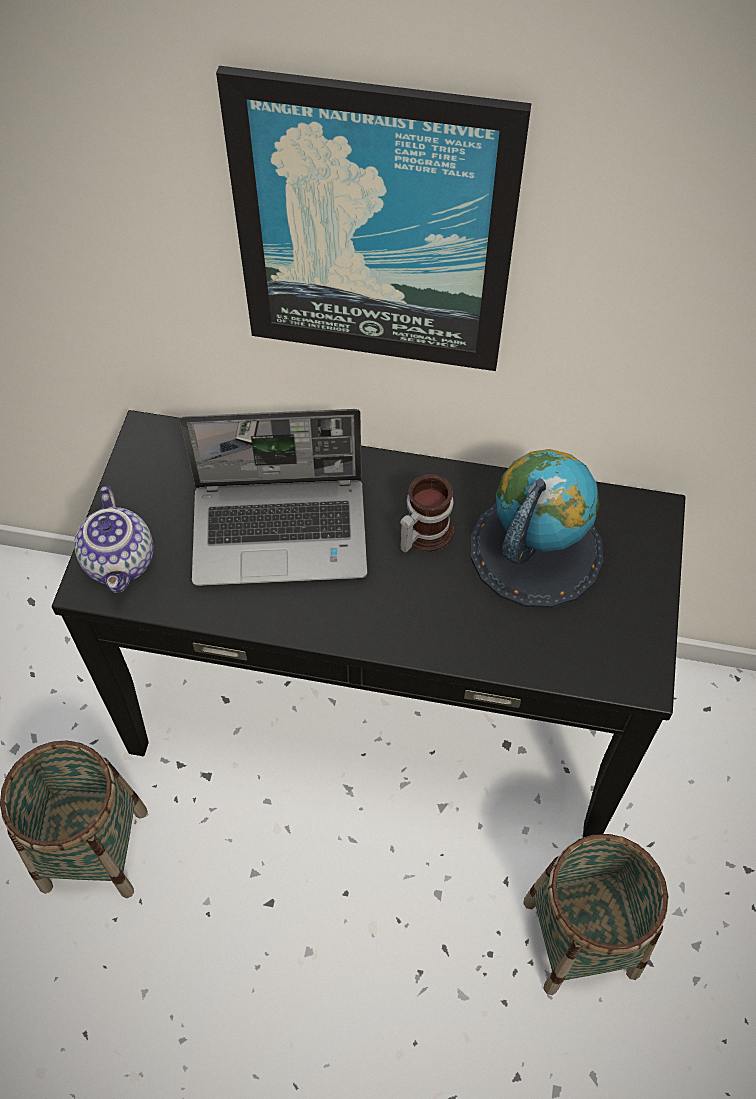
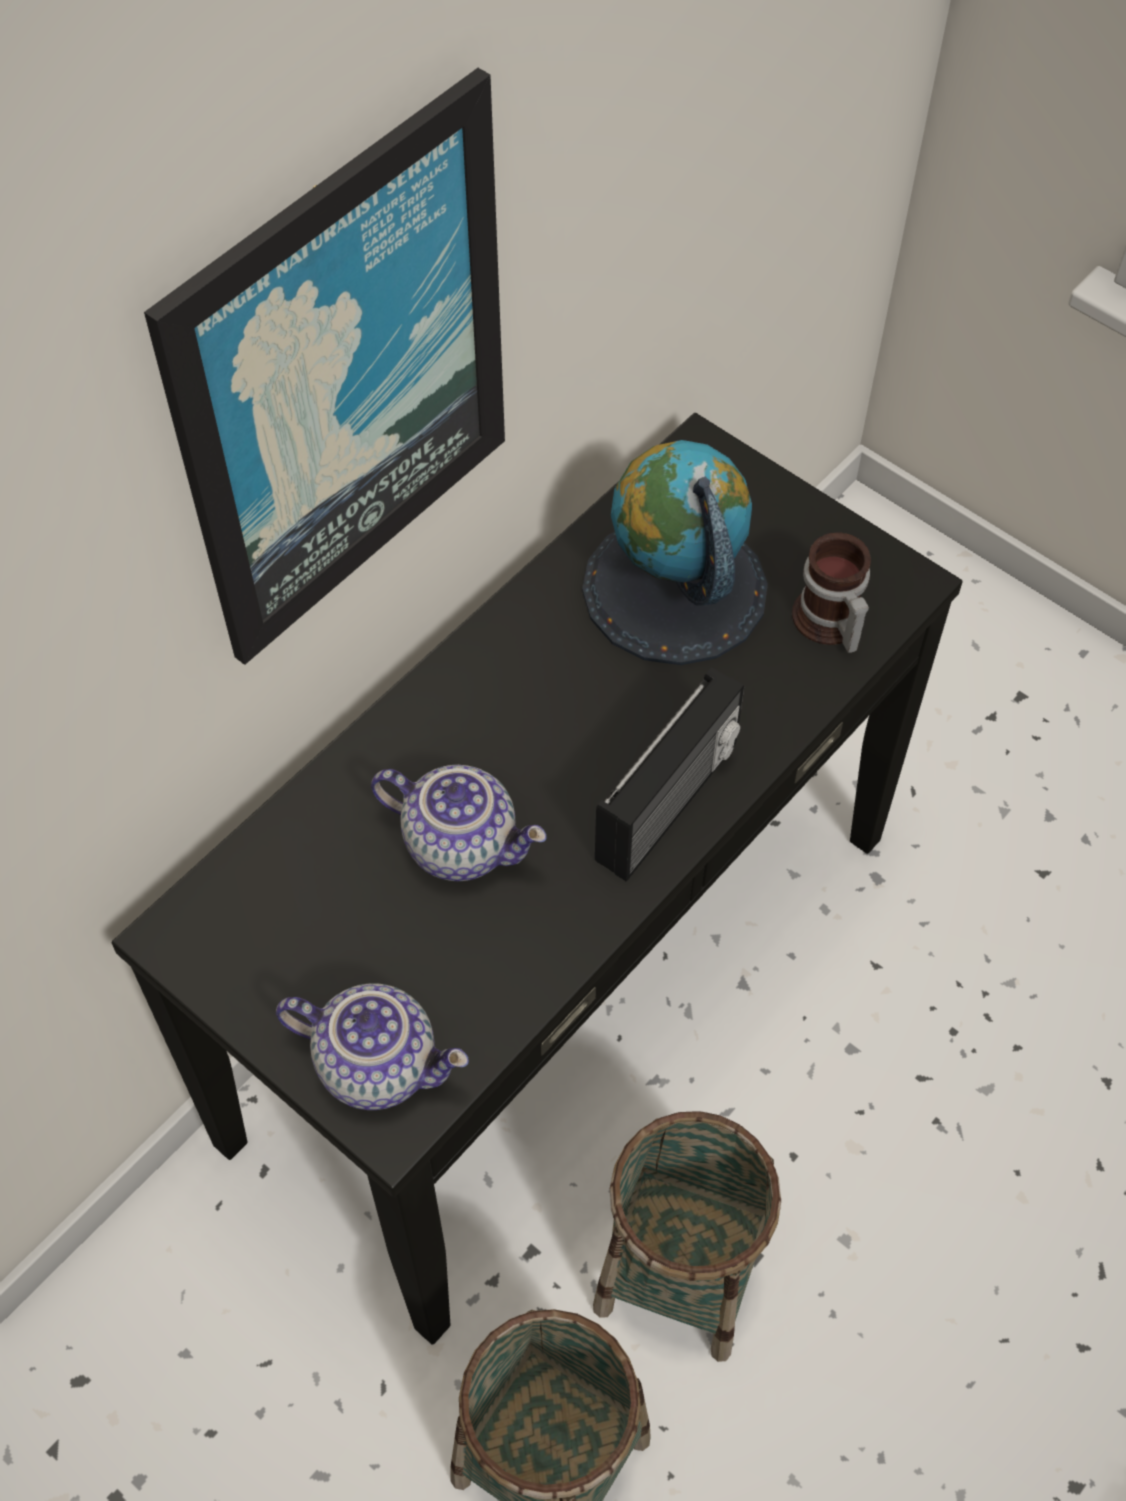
camera: 60 degrees left, 0 degrees up
(282, 531) = (463, 842): laptop -> teapot
(375, 622) = (670, 804): none -> radio
(422, 532) = (572, 690): mug -> mug (828, 623)
(580, 936) = (981, 924): basket -> basket (680, 1271)

